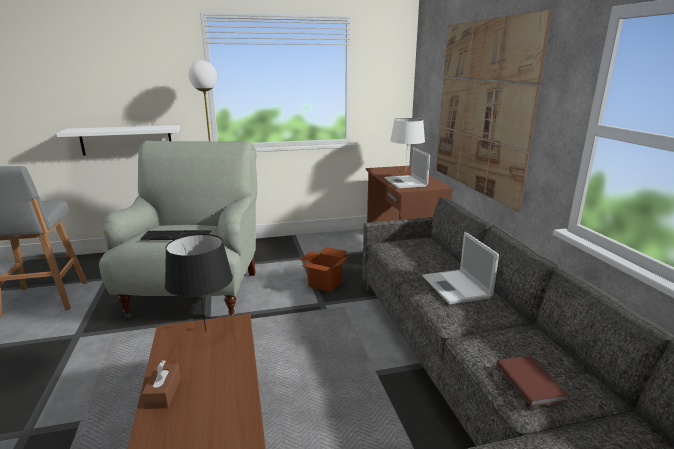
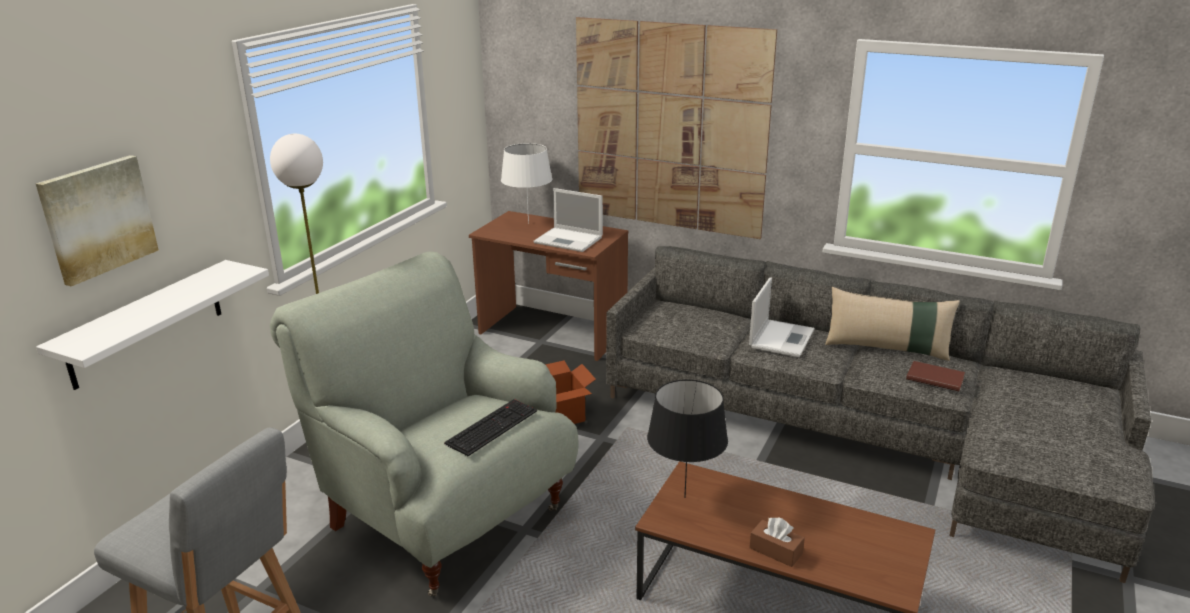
camera: 50 degrees left, 5 degrees up
(105, 81) = (98, 218): none -> picture
(457, 287) = (781, 338): laptop -> laptop turned 90 degrees counterclockwise
(535, 338) = (887, 348): none -> beige pillow

